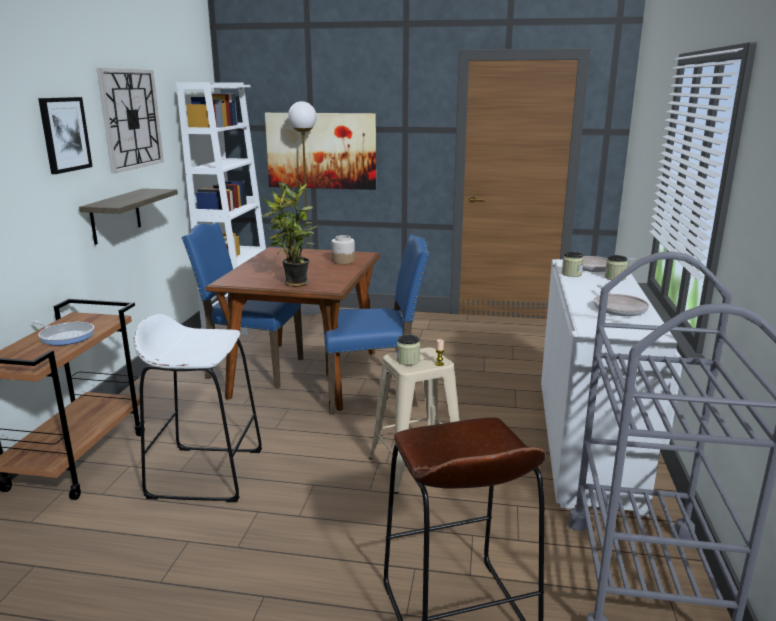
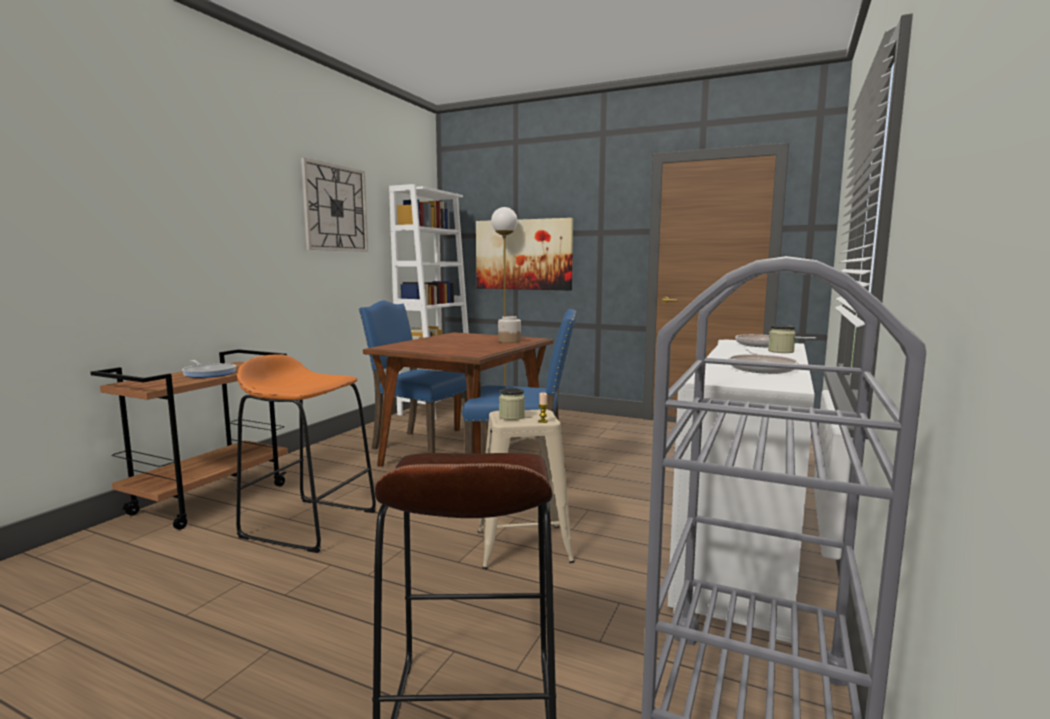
camera: 15 degrees right, 10 degrees down
(64, 134) = (256, 205): picture -> none
(115, 216) = (307, 288): shelf -> none
(206, 473) = (310, 523): white stool -> orange stool
(294, 284) = (443, 351): potted plant -> none
(571, 274) = (730, 347): jar -> none

